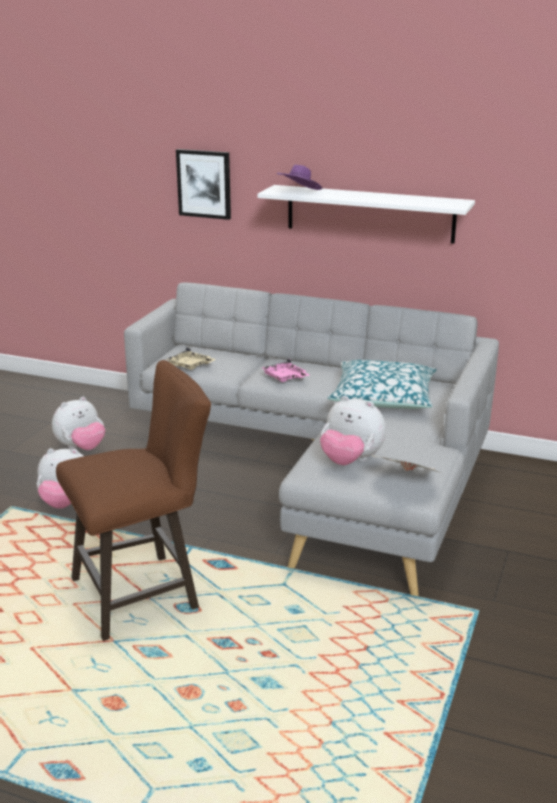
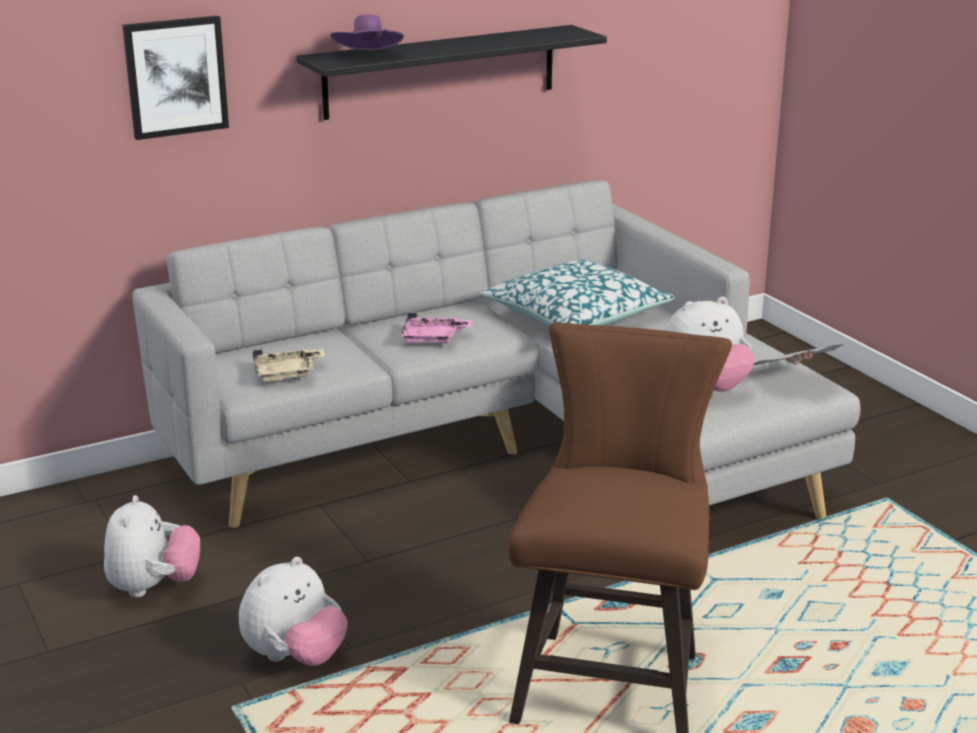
camera: 50 degrees left, 0 degrees up
(370, 213) = (440, 71): white shelf -> black shelf

